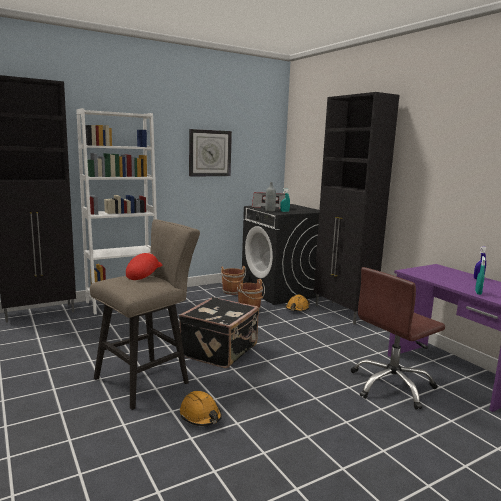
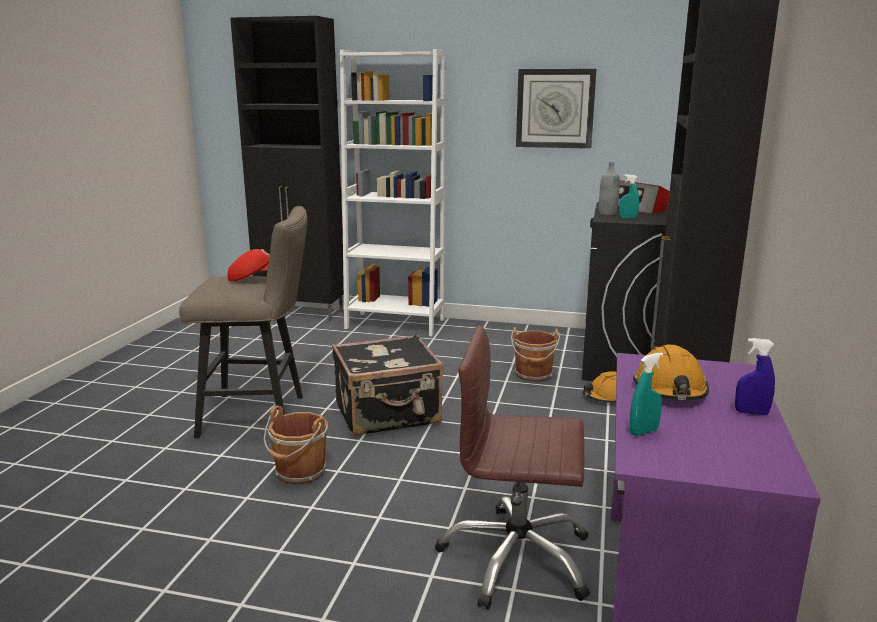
camera: 45 degrees right, 5 degrees up
(200, 416) = (232, 473): orange hard hat -> orange hard hat (670, 390)
(232, 292) = (558, 345): brown bucket -> brown bucket (299, 473)

